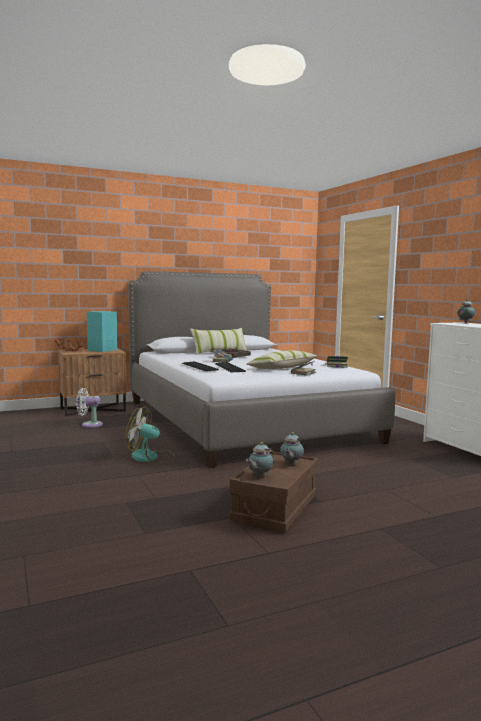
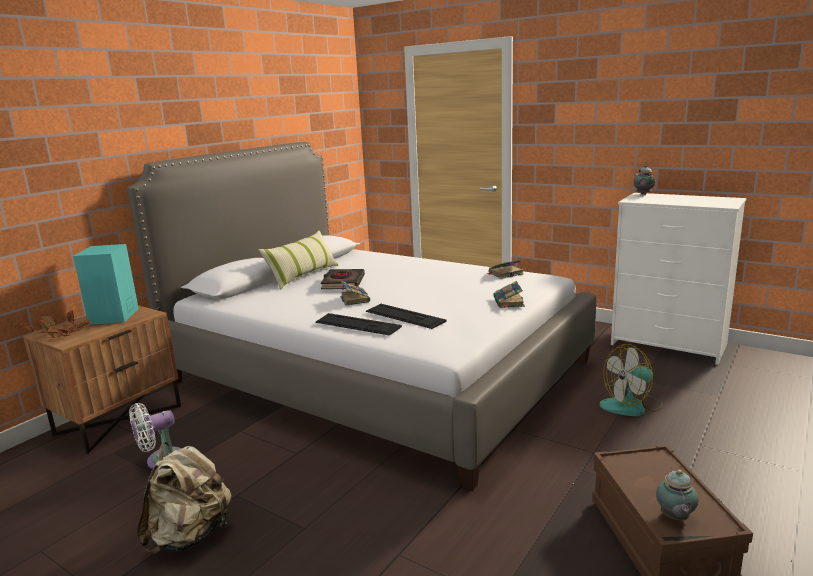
camera: 30 degrees left, 10 degrees up
(65, 447) = (190, 536): none -> beige backpack
(150, 457) = (363, 503): fan -> fan (632, 406)
(282, 368) = (460, 296): pillow -> none
(290, 464) = (660, 471): teapot -> none

